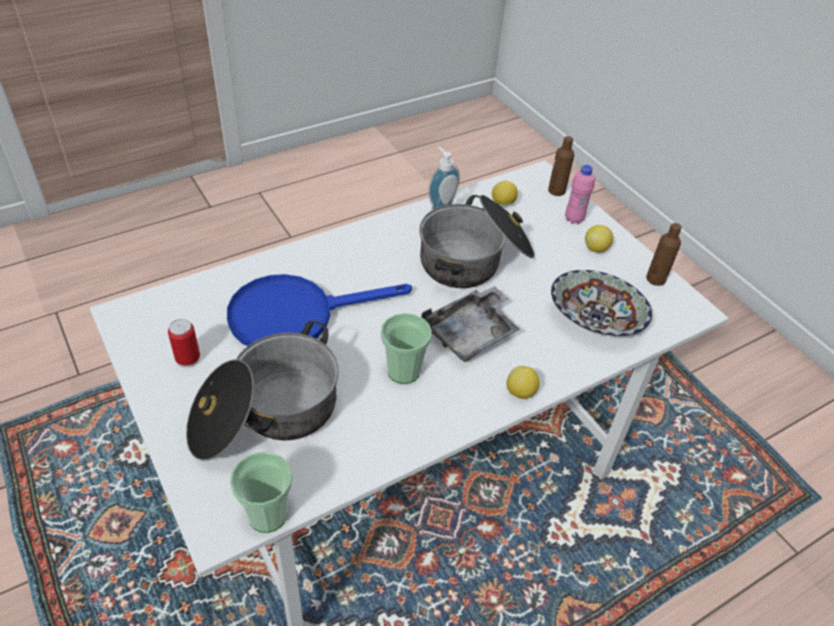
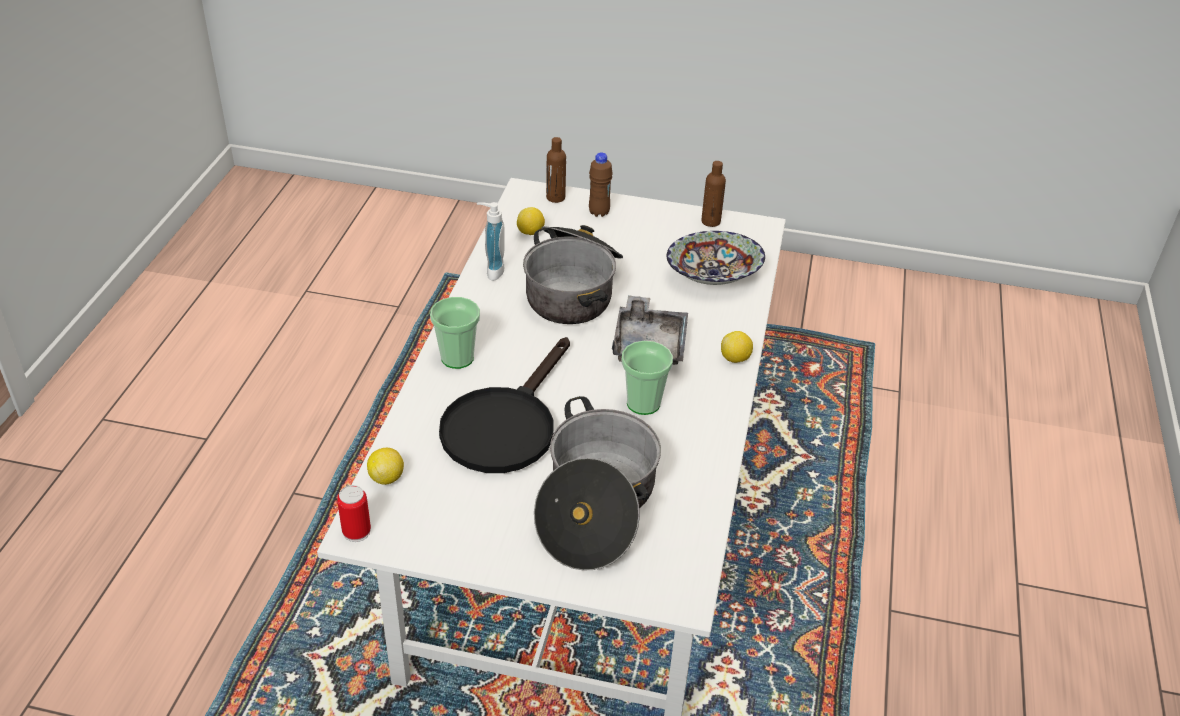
camera: 45 degrees left, 5 degrees down
(188, 359) = (474, 518): can -> can (356, 531)
(267, 515) = (699, 561): cup -> cup (457, 358)
(295, 315) = (505, 425): blue frying pan -> black frying pan
(574, 219) = (599, 212): pink bottle -> brown bottle
(596, 248) = (644, 224): lemon -> lemon (386, 477)

